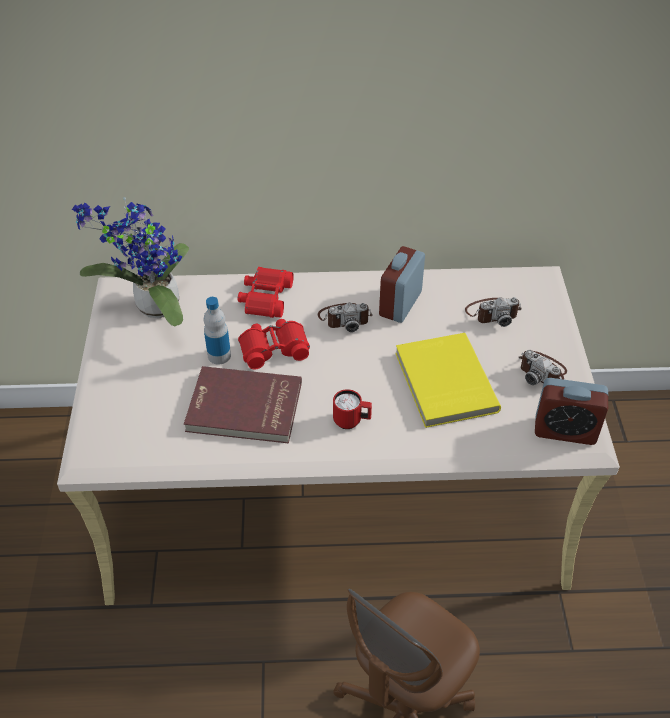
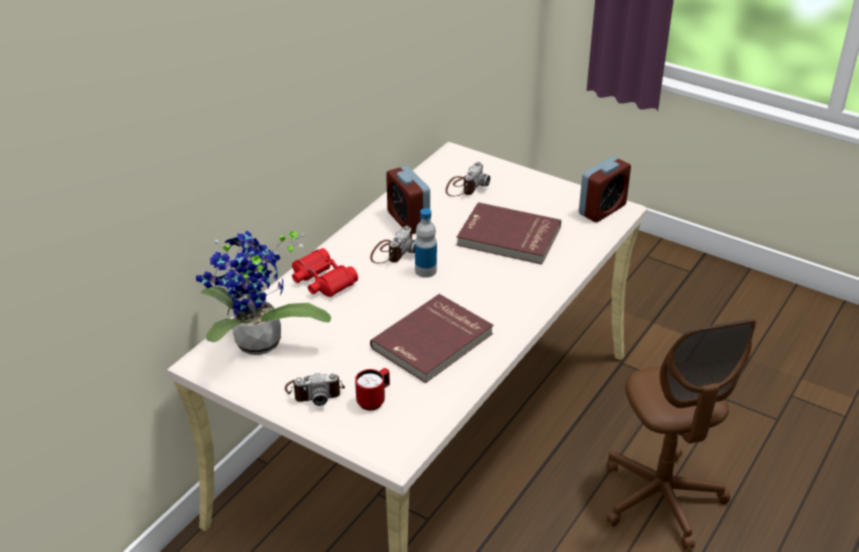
camera: 55 degrees left, 10 degrees down
(219, 355) = (360, 331): bottle -> bottle (425, 270)
(274, 348) = (384, 300): red binoculars -> none
(352, 421) = (502, 294): red mug -> red mug (374, 400)
(443, 382) = (508, 237): yellow book -> red book
(542, 372) = (542, 193): camera -> camera (315, 391)

